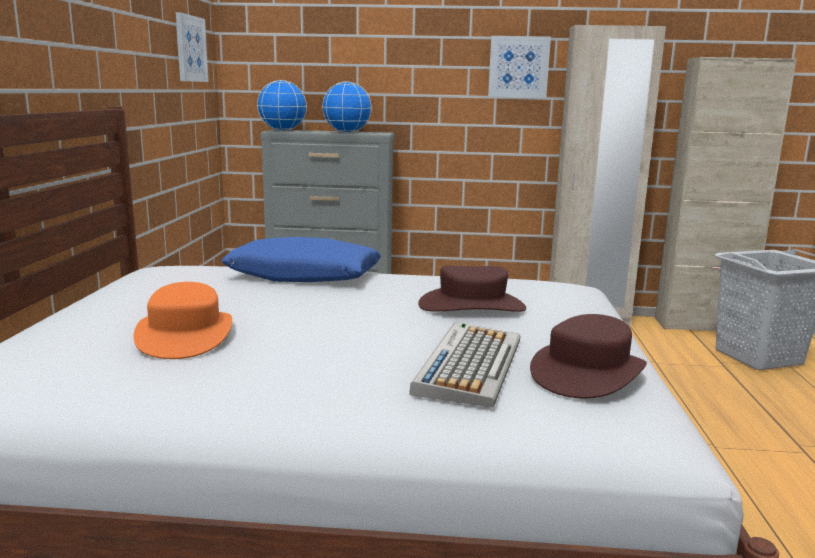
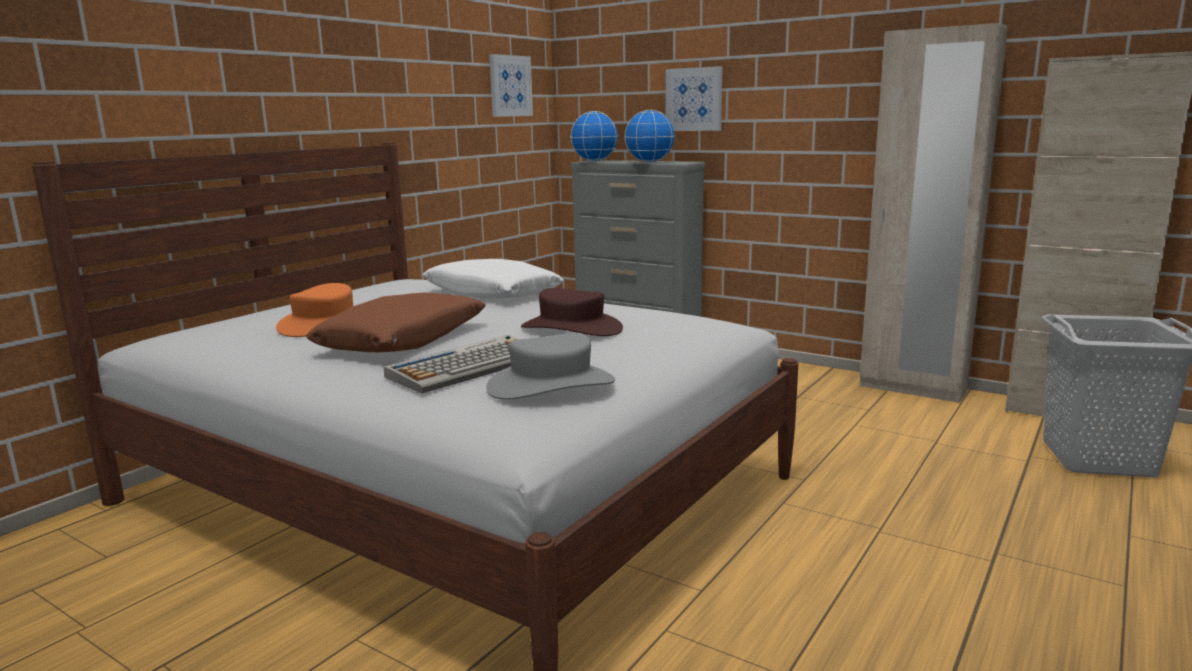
camera: 30 degrees right, 0 degrees up
(304, 276) = (492, 294): blue pillow -> white pillow
(328, 343) = (403, 340): none -> brown pillow
(518, 67) = (839, 84): picture -> picture (694, 99)
(587, 372) = (551, 385): brown hat -> grey hat

